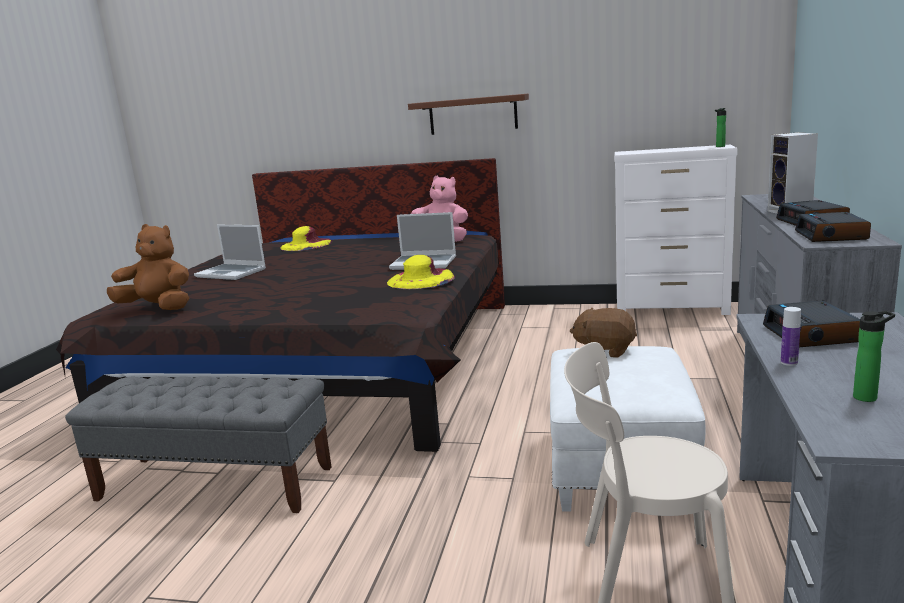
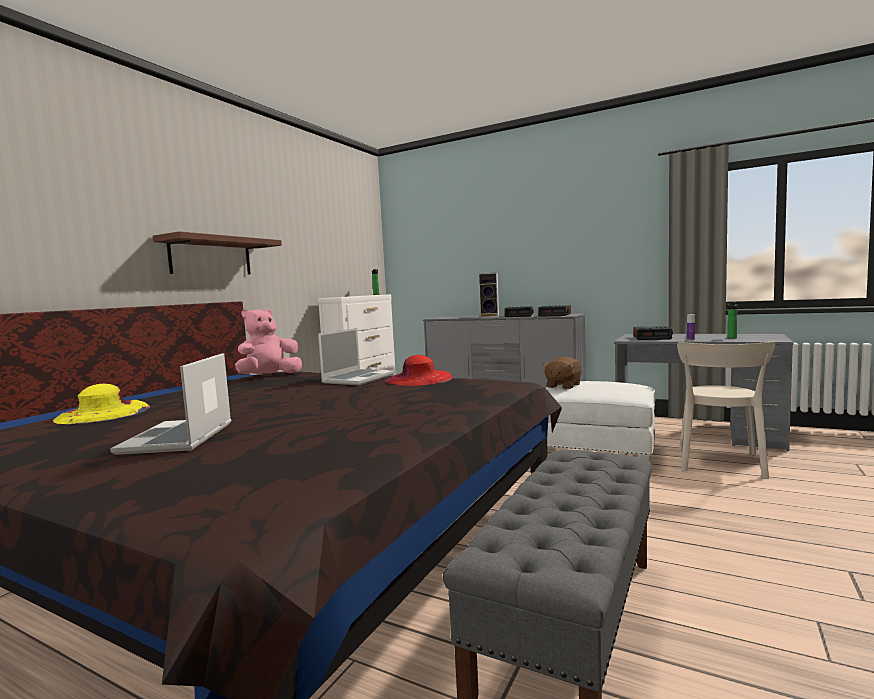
camera: 75 degrees left, 10 degrees down
(158, 308) = (326, 465): brown plush toy -> none
(232, 273) = (178, 438): laptop -> laptop turned 135 degrees clockwise
(421, 279) = (419, 379): yellow hat -> red hat

